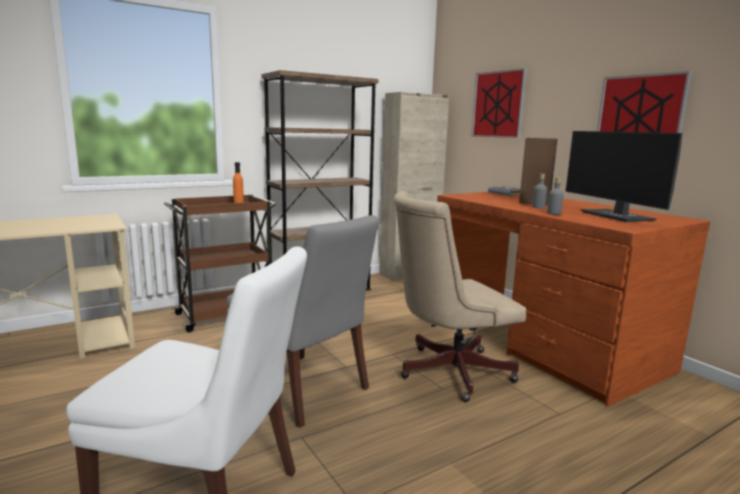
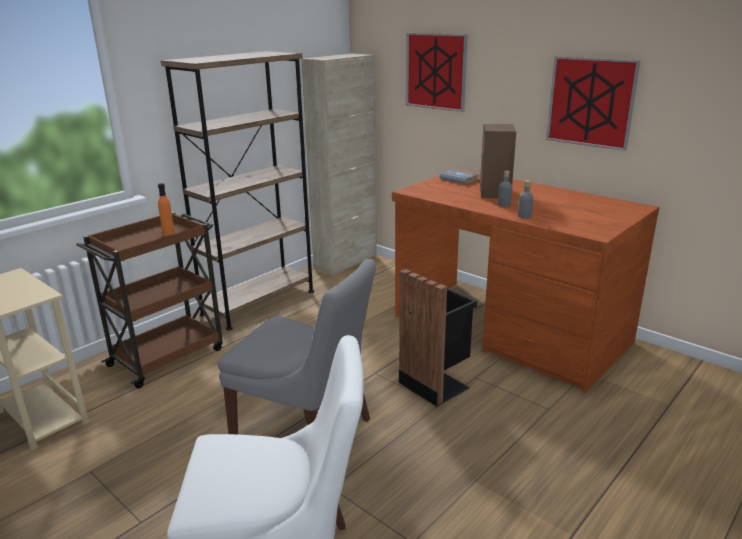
camera: 15 degrees left, 10 degrees up
(447, 372) = (435, 383): beige office chair -> black trash can
(618, 216) = (582, 212): monitor -> none

